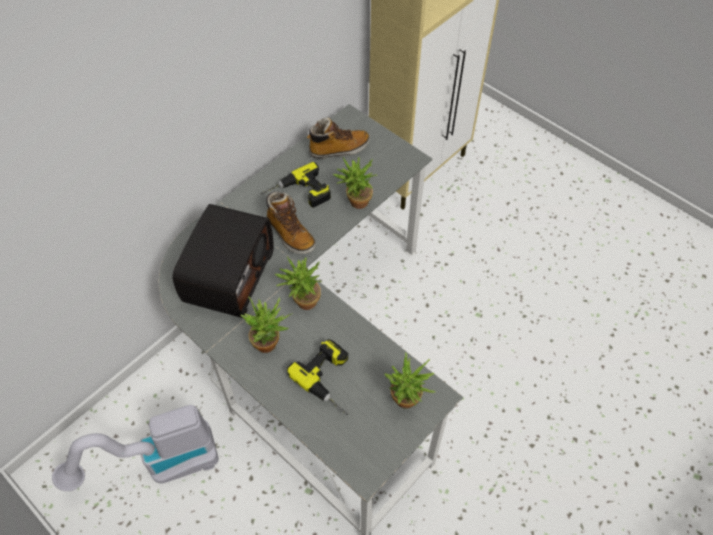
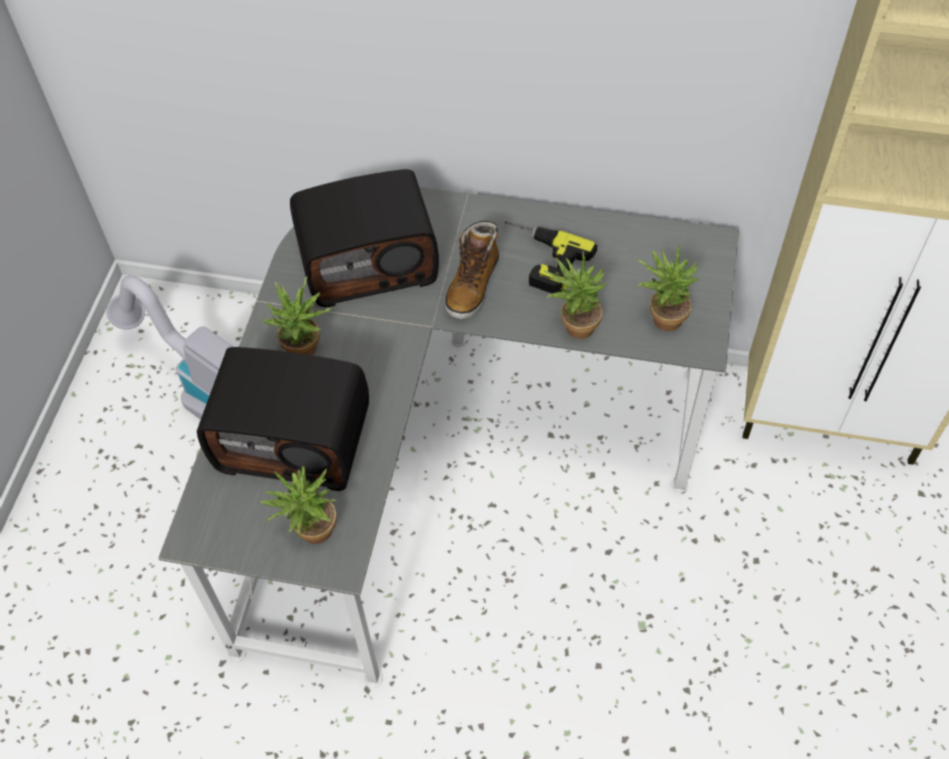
camera: 60 degrees right, 0 degrees up
(302, 303) = (381, 353): potted plant -> potted plant (661, 317)
(332, 379) = (295, 439): power drill -> radio
(339, 149) = (649, 261): boot -> none

